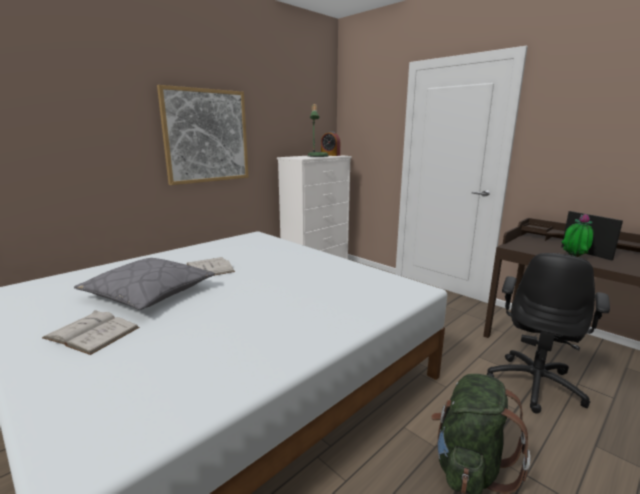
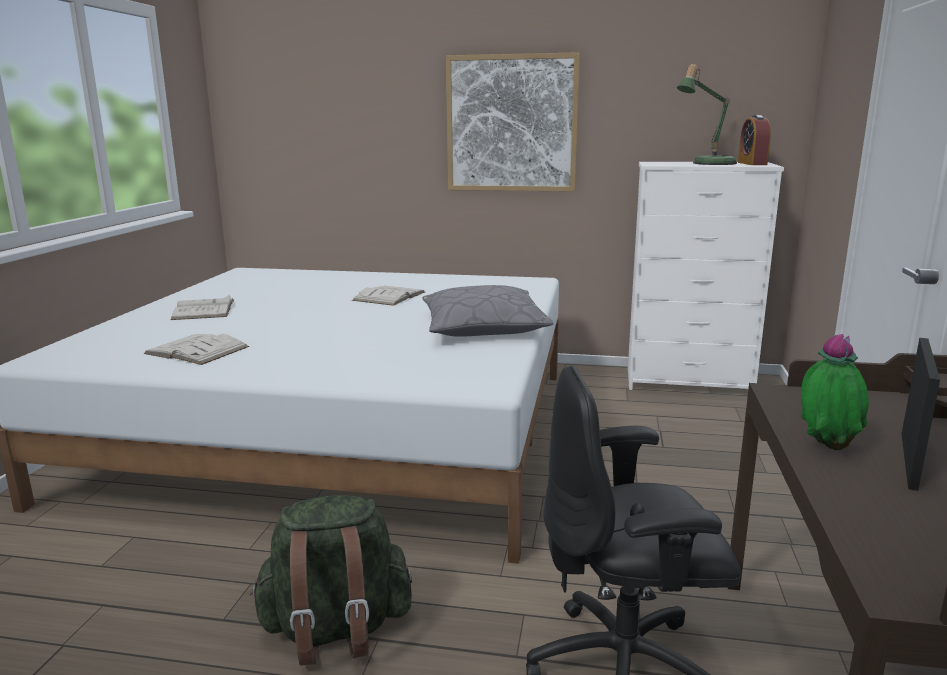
camera: 55 degrees right, 0 degrees up
(149, 293) = (295, 299): grey pillow -> grey pillow (483, 327)
(217, 358) = (197, 350): none -> white book

